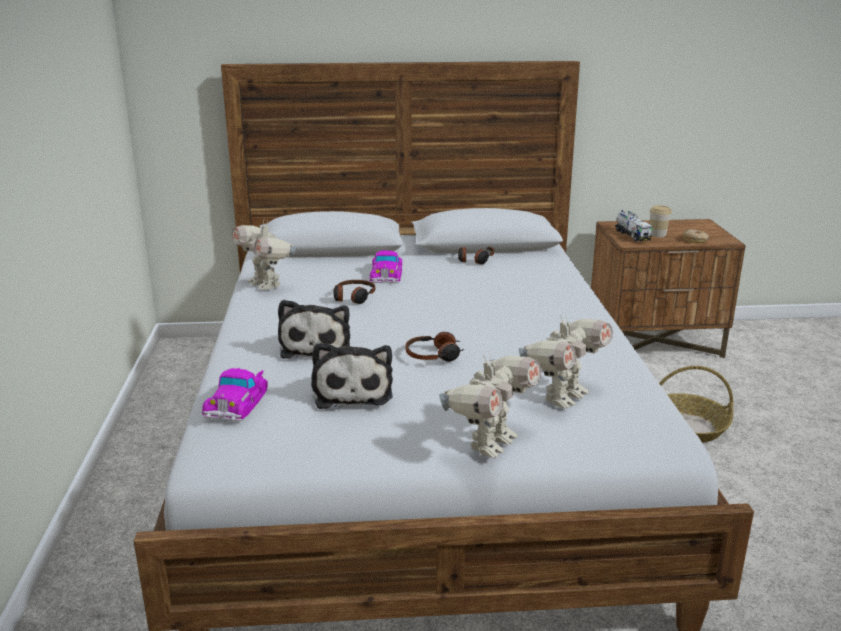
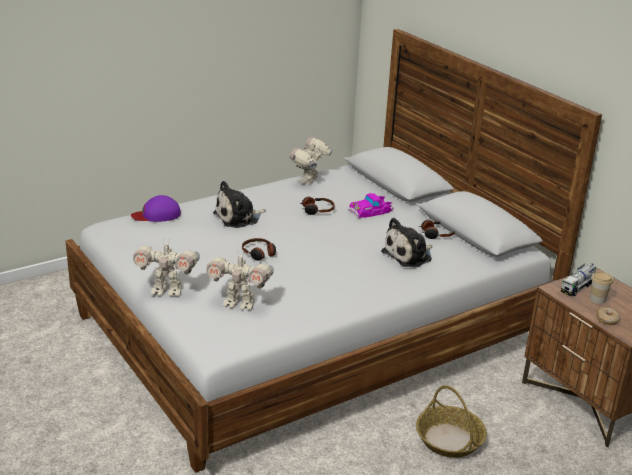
camera: 60 degrees right, 5 degrees up
(237, 401) = (157, 215): toy car -> purple cap
(352, 391) = (192, 240): plush toy -> plush toy (409, 255)

